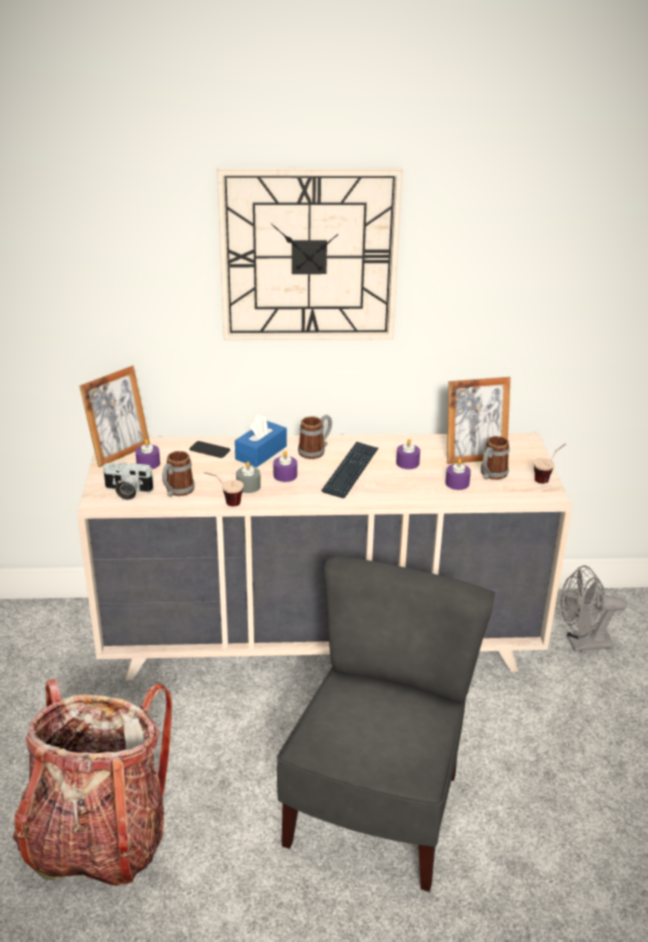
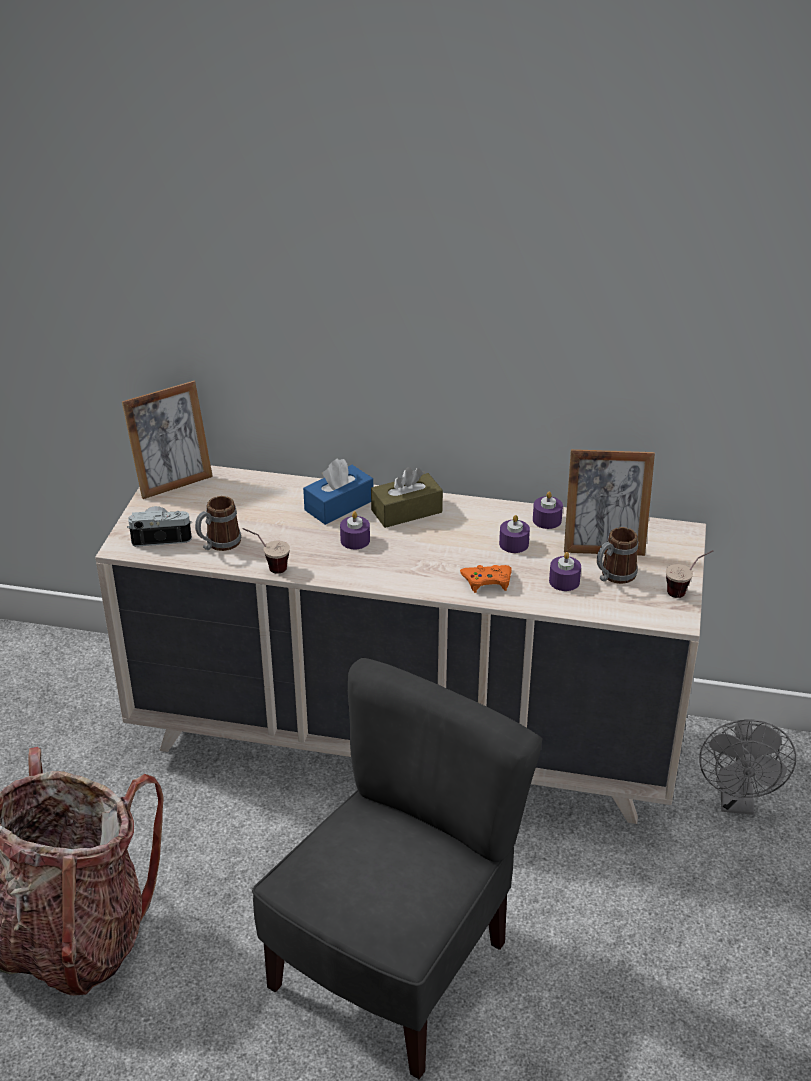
camera: 15 degrees right, 5 degrees up
(127, 492) = (161, 536): camera -> camera turned 150 degrees clockwise
(148, 463) = (200, 501): purple candle -> purple candle (547, 520)
(209, 450) = (279, 493): phone -> none
(248, 486) = (305, 549): grey candle -> none
(309, 255) = (409, 270): wall clock -> none
(315, 450) = (406, 511): mug -> brown tissue box
(351, 470) = (438, 545): keyboard -> none
(400, 490) = (487, 581): none -> orange game controller
(582, 644) = (737, 801): grey fan -> grey fan turned 90 degrees counterclockwise

